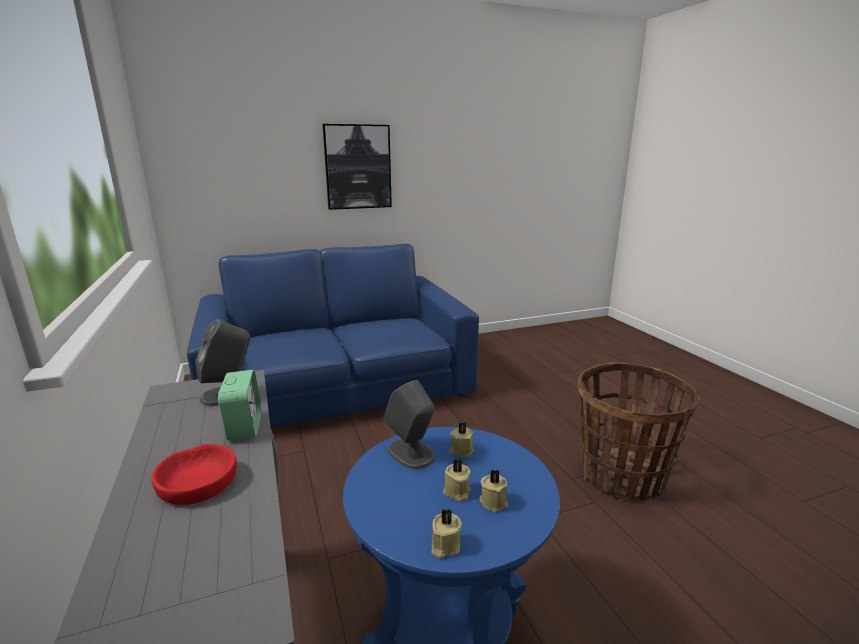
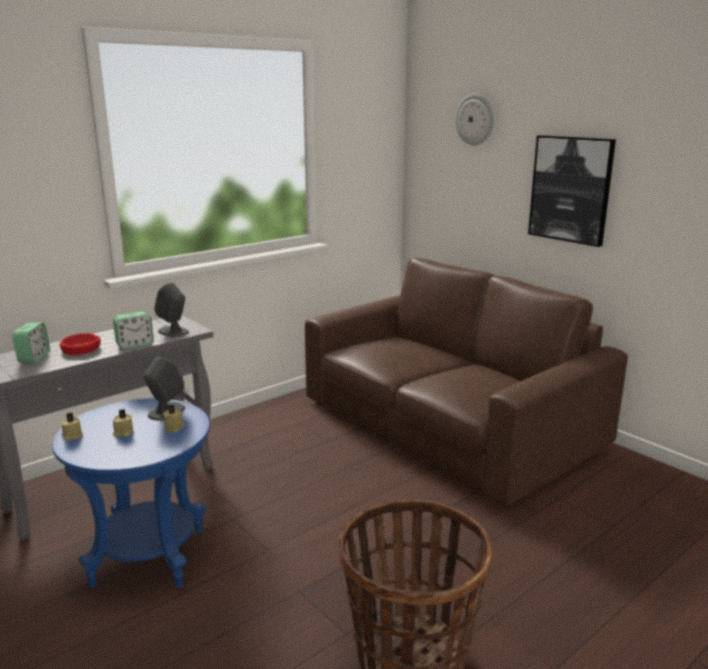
camera: 70 degrees right, 0 degrees up
(174, 548) = (34, 358): none -> alarm clock
(244, 110) = (475, 119): none -> wall clock
(338, 385) = (448, 424): blue sofa -> brown sofa
(494, 501) = (114, 446): beige candle -> none

